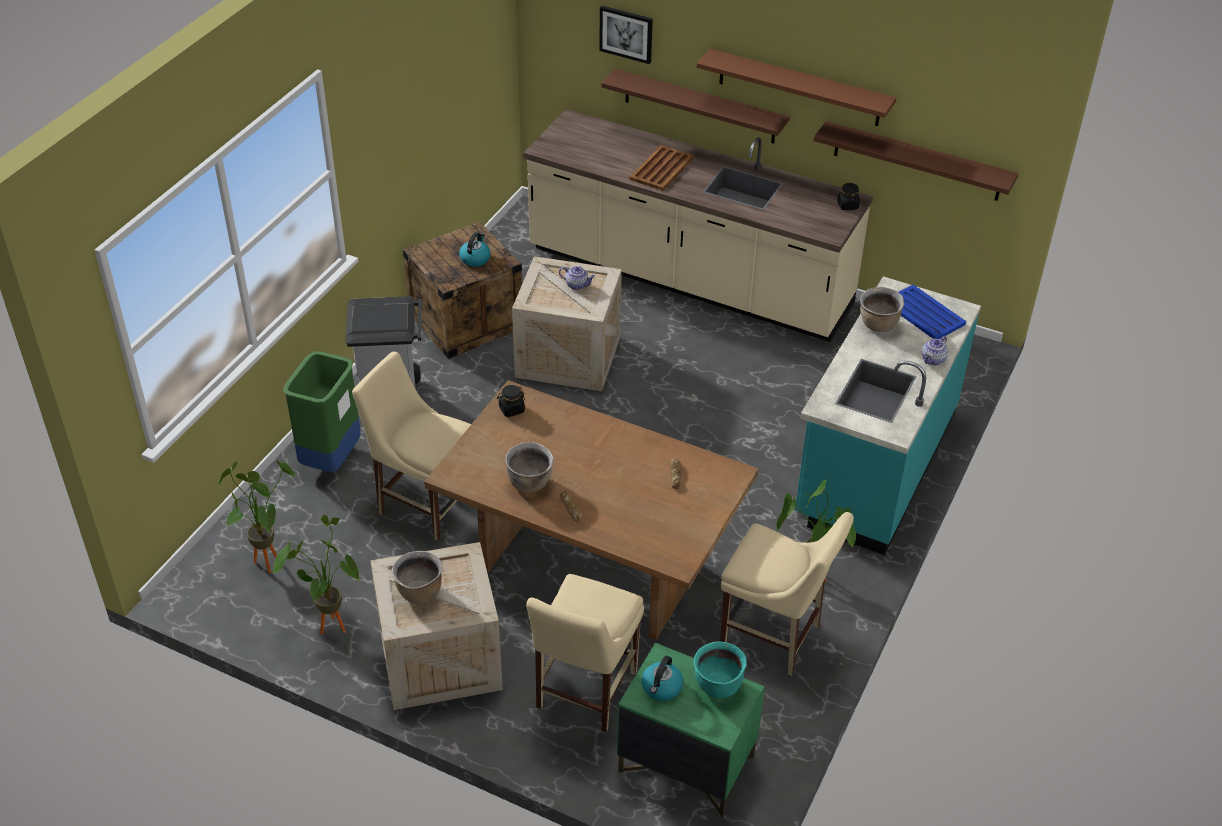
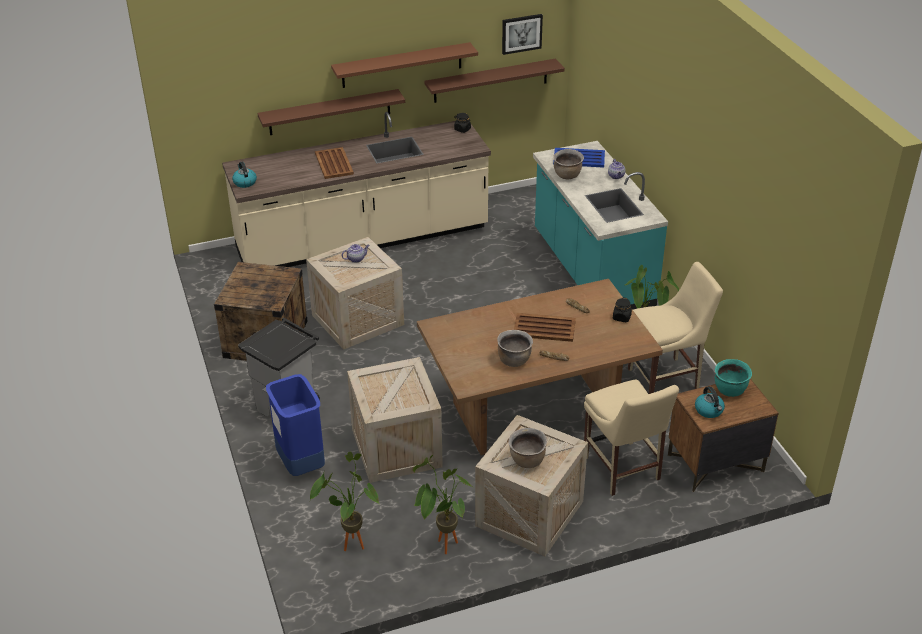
camera: 45 degrees left, 5 degrees down
(330, 458) = (300, 464): green trash can -> blue trash can
(423, 503) = (395, 447): beige chair -> crate
(475, 258) = (269, 282): kettle -> kettle (244, 182)
(511, 409) = (444, 333): black jar -> black jar (621, 317)
(609, 472) = (543, 328): none -> brown tray
(626, 33) = (263, 81): picture -> picture (521, 33)
(685, 764) = (715, 463): green nightstand -> brown nightstand

